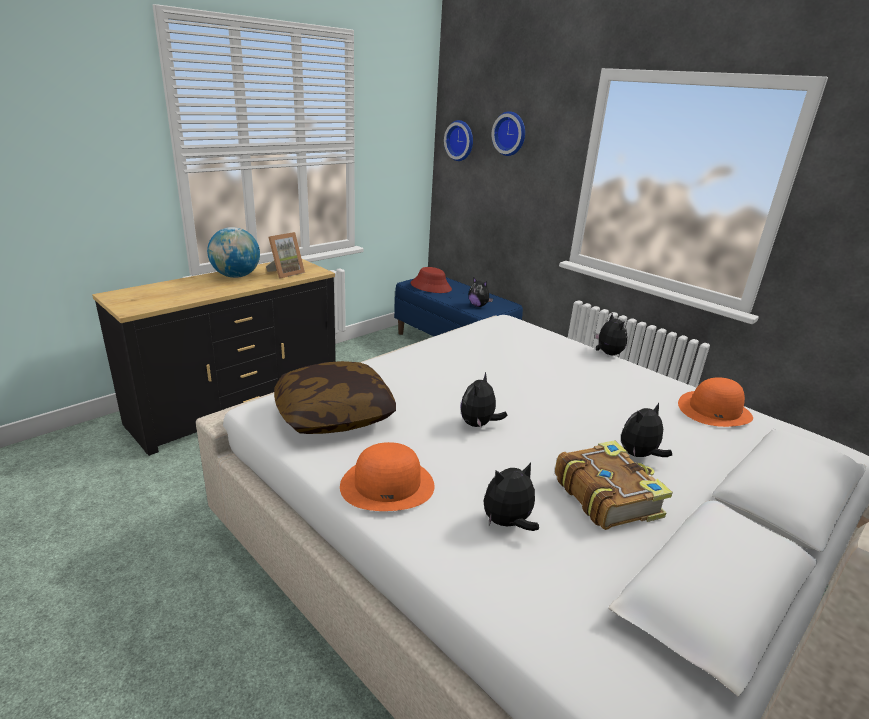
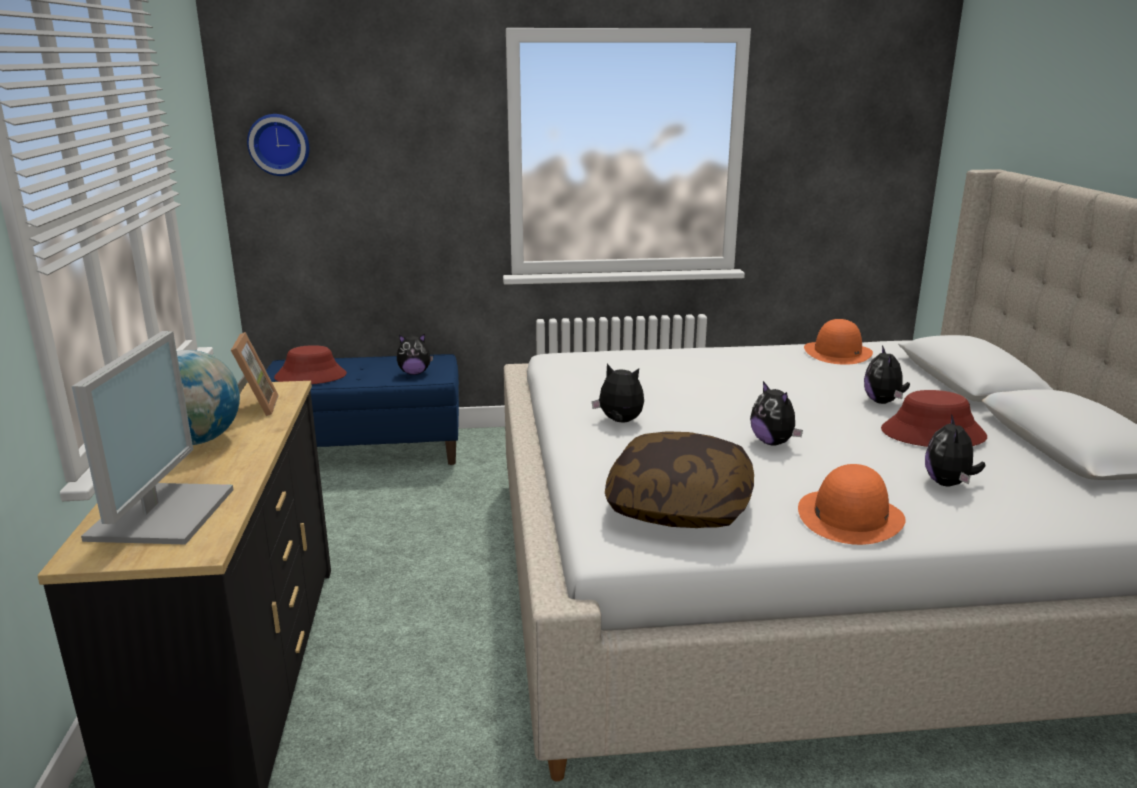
camera: 50 degrees left, 5 degrees down
(159, 293) = (161, 513): none -> monitor
(510, 133) = (376, 123): wall clock -> none
(606, 495) = (932, 434): book -> red hat
(607, 353) = (692, 348): plush toy -> plush toy (619, 422)

